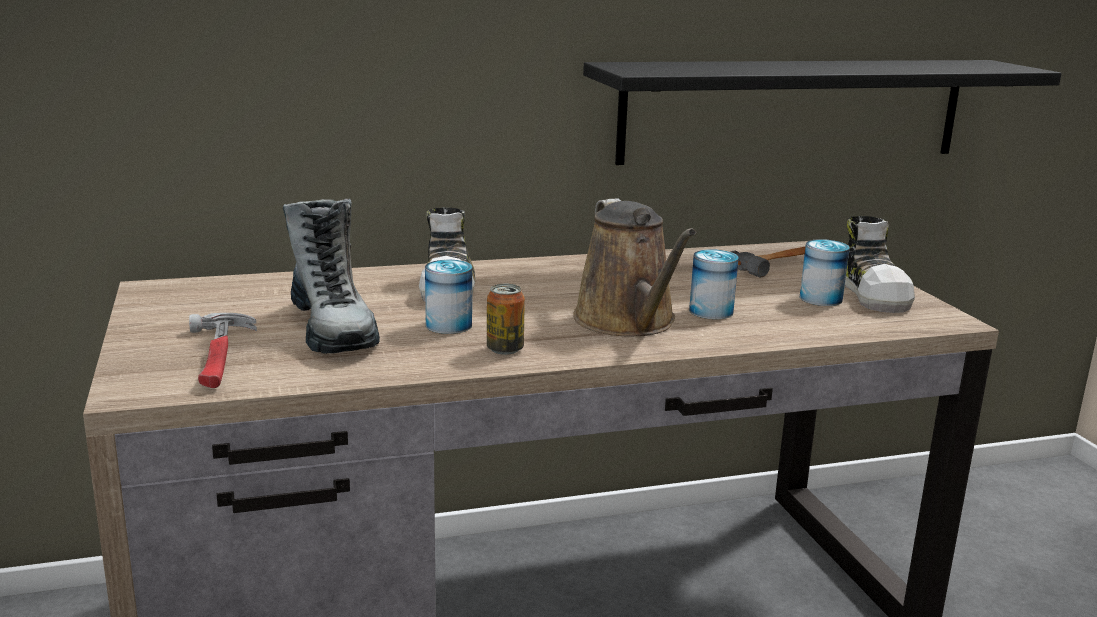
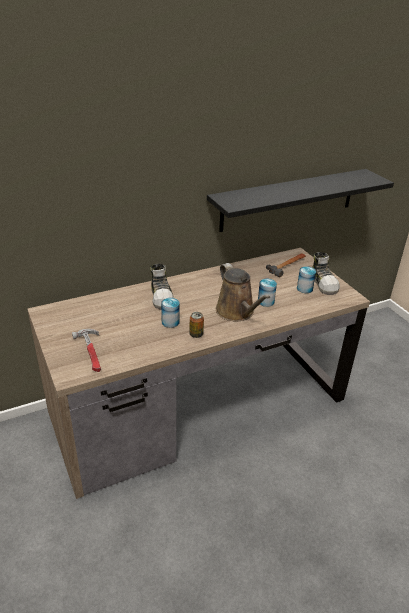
camera: 10 degrees left, 15 degrees up
(333, 328) = (127, 329): boot -> none

